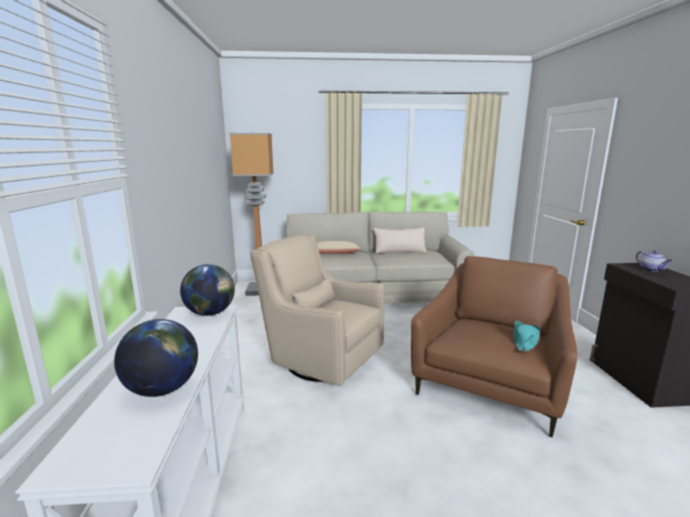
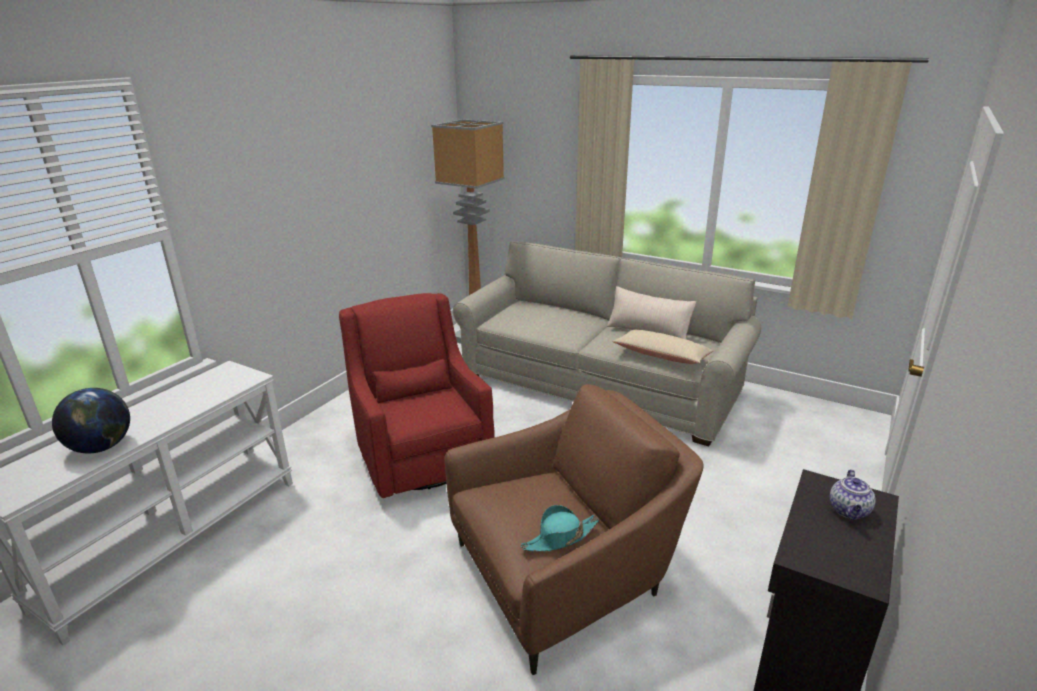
camera: 35 degrees right, 10 degrees up
(210, 313) = (239, 378): globe -> none
(320, 360) = (421, 458): beige armchair -> red armchair
(333, 253) = (551, 313): beige pillow -> beige pillow (661, 356)

